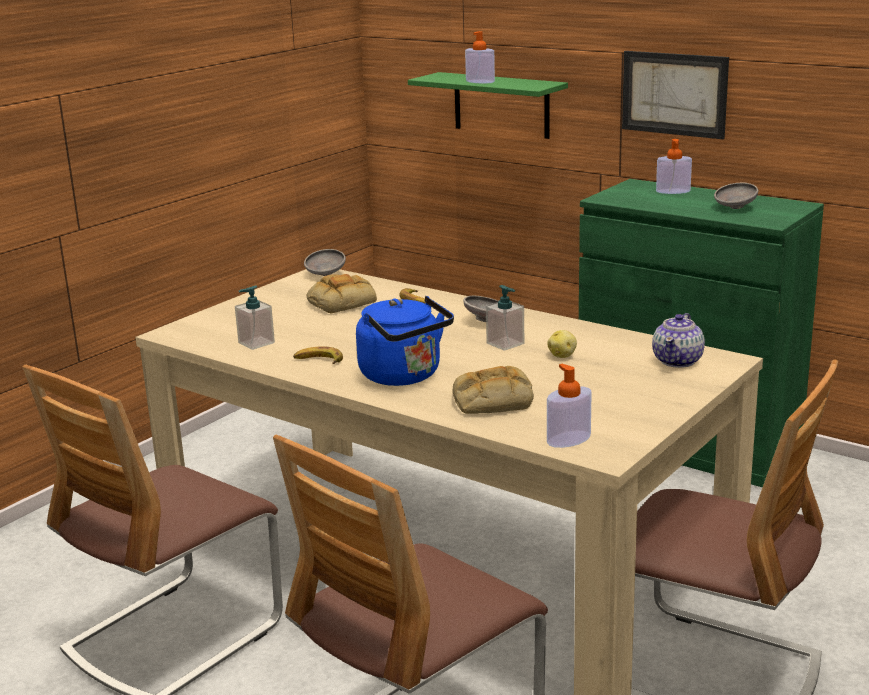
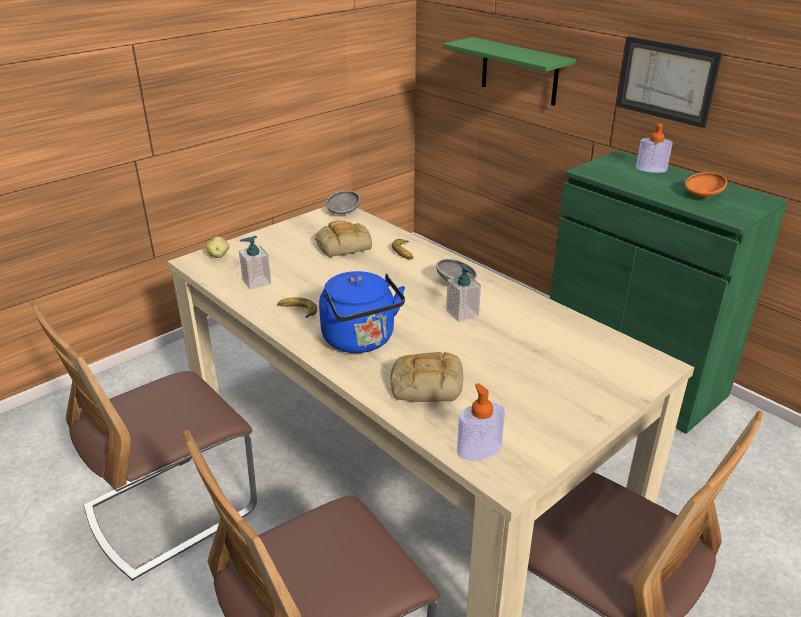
camera: 10 degrees right, 10 degrees up
(480, 81) = (501, 51): soap dispenser -> none
(562, 355) = (508, 336): potato -> potato (219, 255)
(678, 361) = (612, 359): teapot -> none
(734, 208) = (702, 196): grey bowl -> orange bowl

